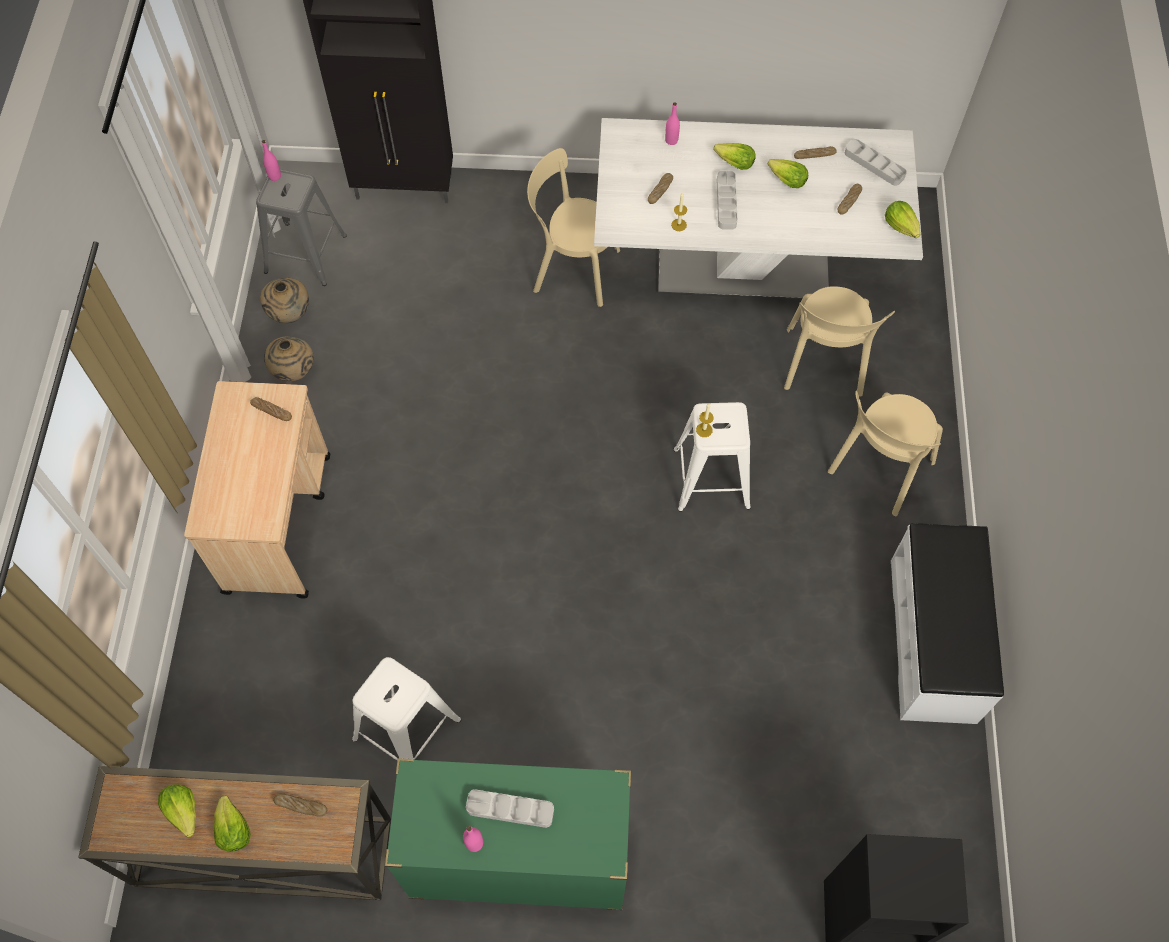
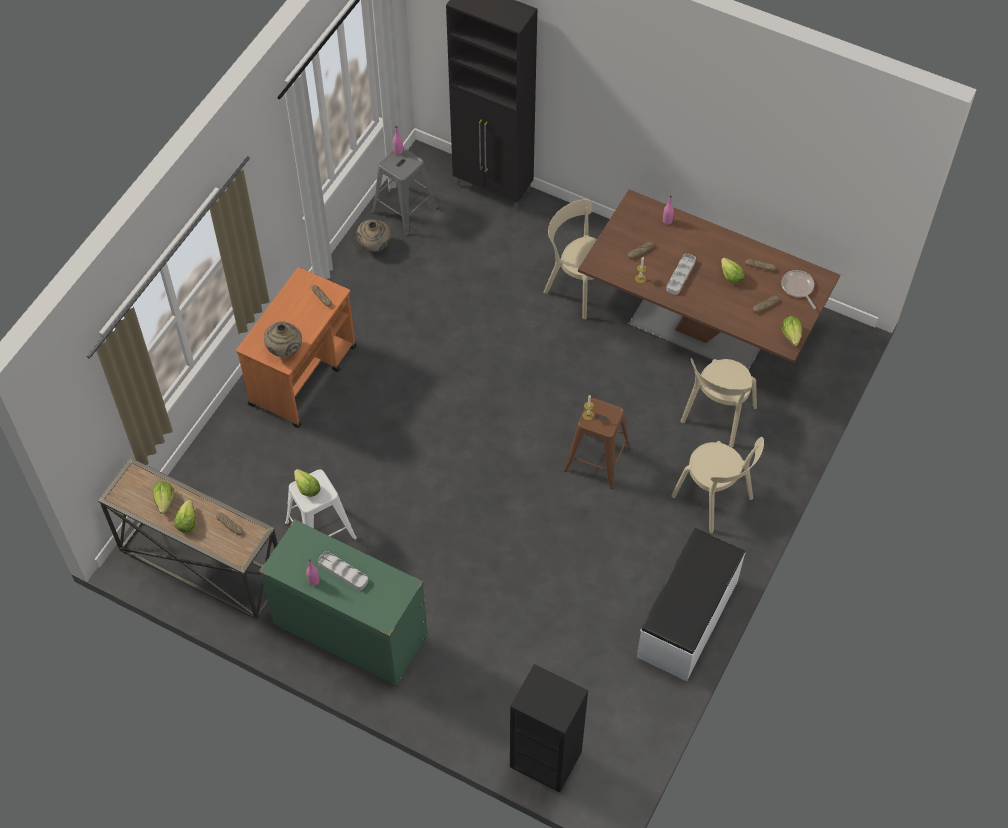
camera: 25 degrees right, 5 degrees down
(278, 522) = (303, 375): beige cart -> orange cart
(294, 372) = (359, 285): beige vase -> beige vase (285, 350)
(710, 479) = (596, 459): white stool -> brown stool
(734, 163) = (701, 252): lettuce -> lettuce (307, 488)
(742, 264) = (699, 328): white dining table -> brown dining table
(874, 165) = (798, 288): grey tray -> frying pan
(878, 471) = (714, 500): beige chair -> beige chair turned 105 degrees counterclockwise

